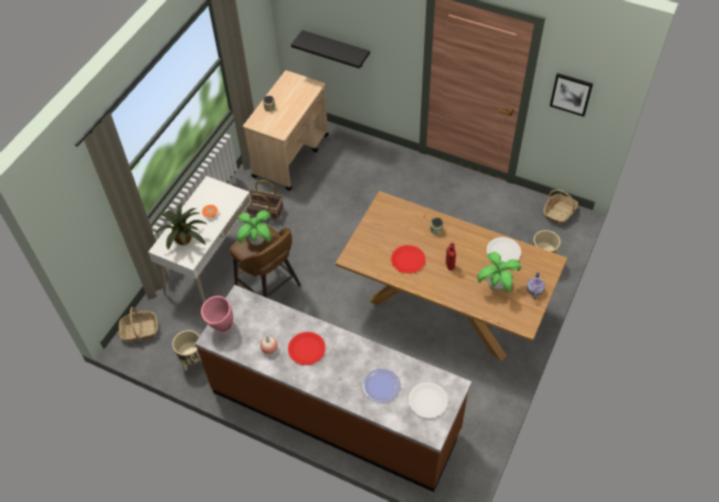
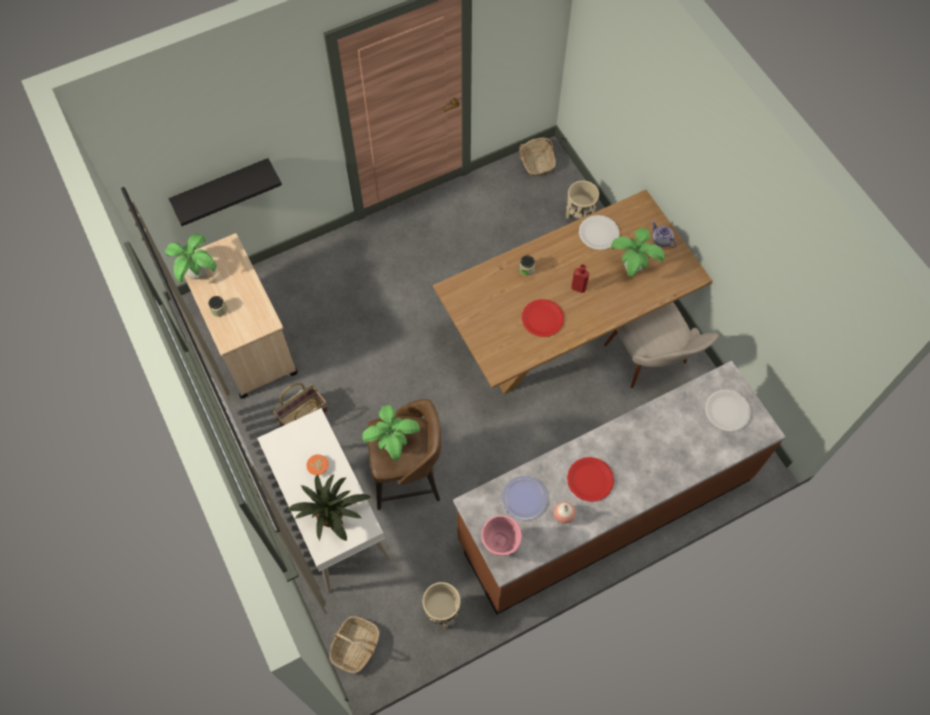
camera: 55 degrees left, 10 degrees up
(284, 84) = (198, 274): none -> potted plant
(381, 386) = (683, 440): plate -> plate (524, 498)
(469, 374) = (652, 364): none -> beige chair
(571, 94) = (515, 37): picture -> none

